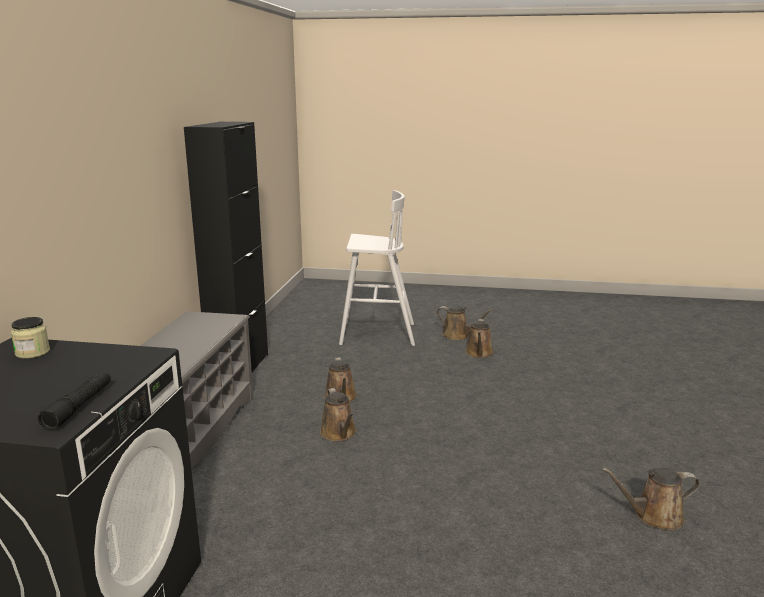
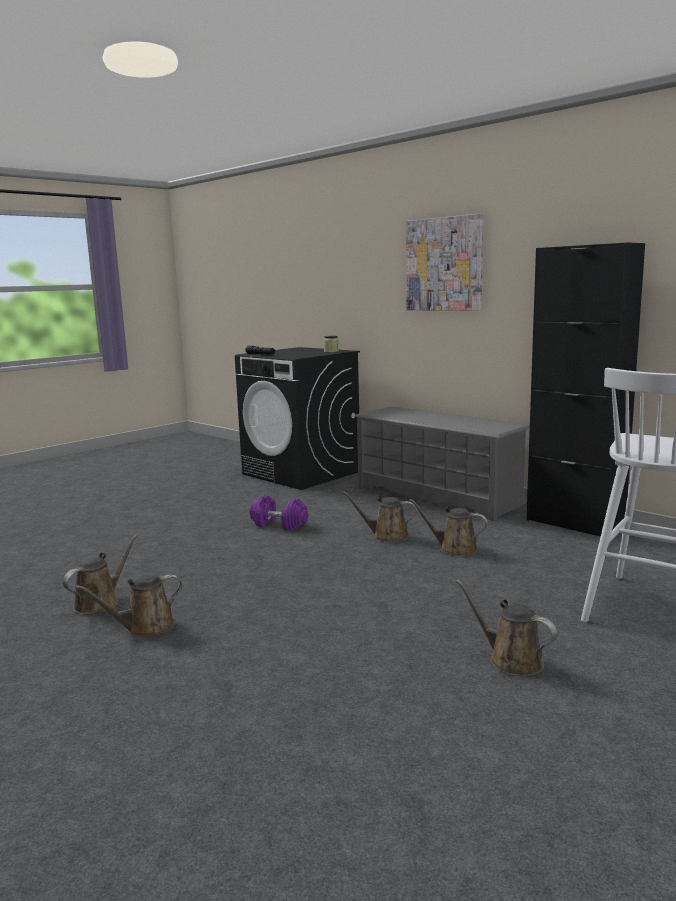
camera: 125 degrees right, 5 degrees down
(93, 152) = (444, 264): none -> picture
(365, 511) = (278, 524): none -> purple dumbbell
(458, 335) = (610, 672): brown watering can -> brown watering can (145, 627)

